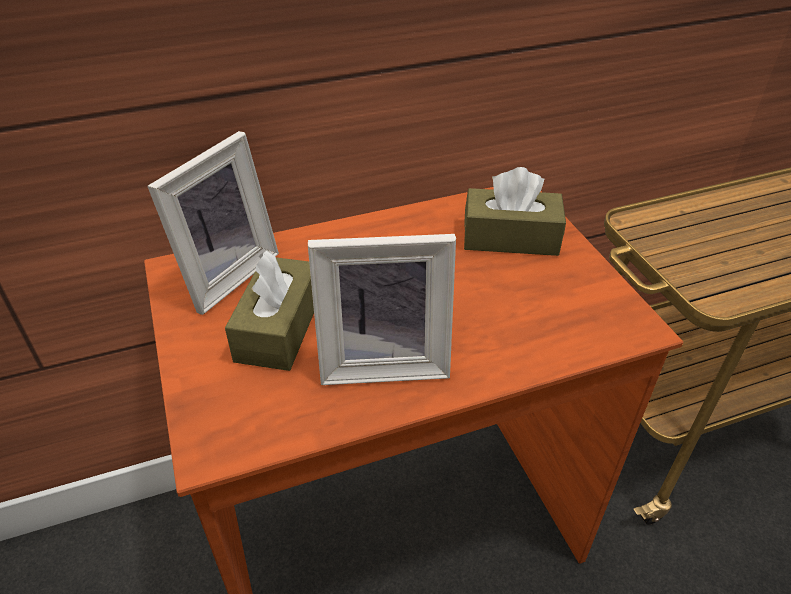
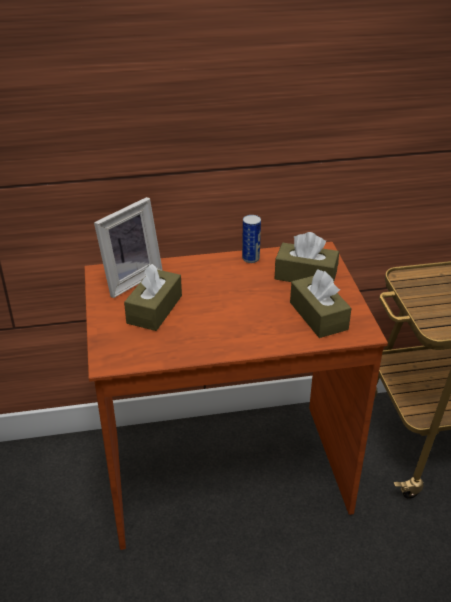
camera: 10 degrees right, 5 degrees down
(384, 361) = (209, 332): picture frame -> none
(416, 218) = (250, 258): none -> can
(555, 306) = (318, 316): none -> brown tissue box

